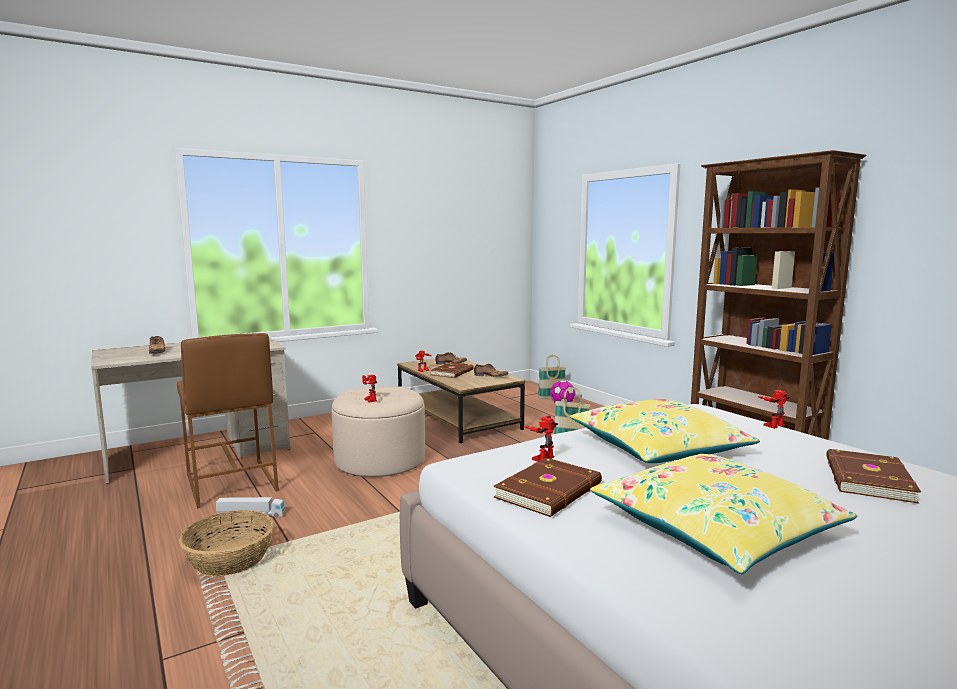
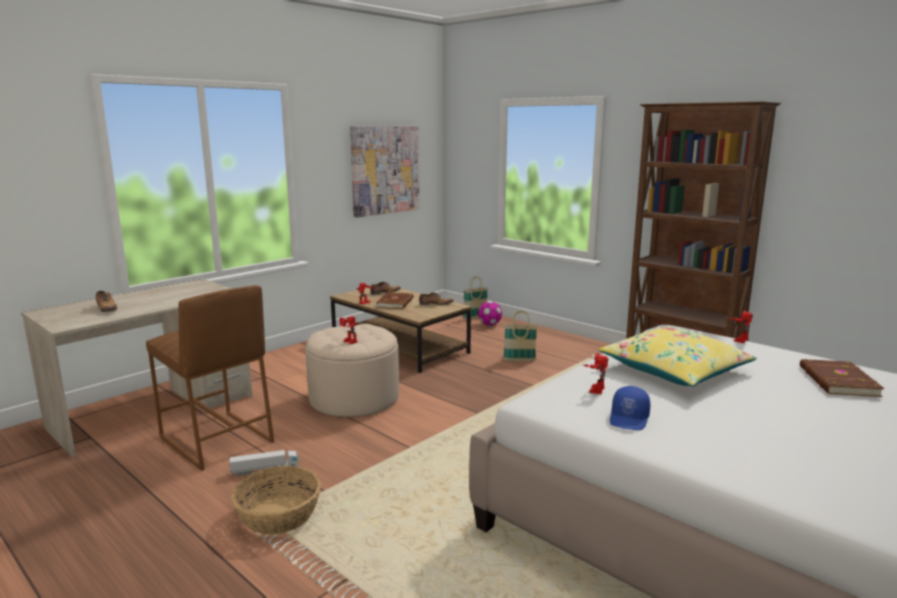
camera: 15 degrees left, 5 degrees up
(466, 245) = (385, 170): none -> picture
(550, 491) = (629, 419): brown book -> blue cap
(715, 528) = (771, 434): yellow pillow -> none

